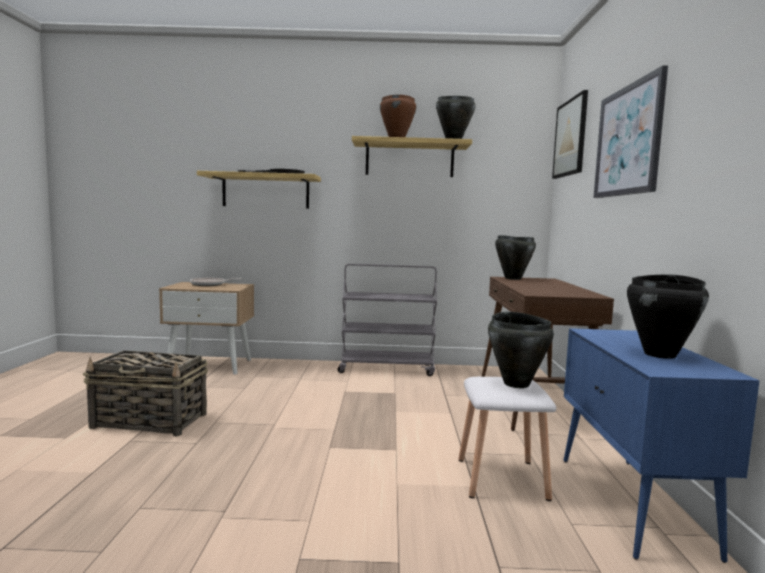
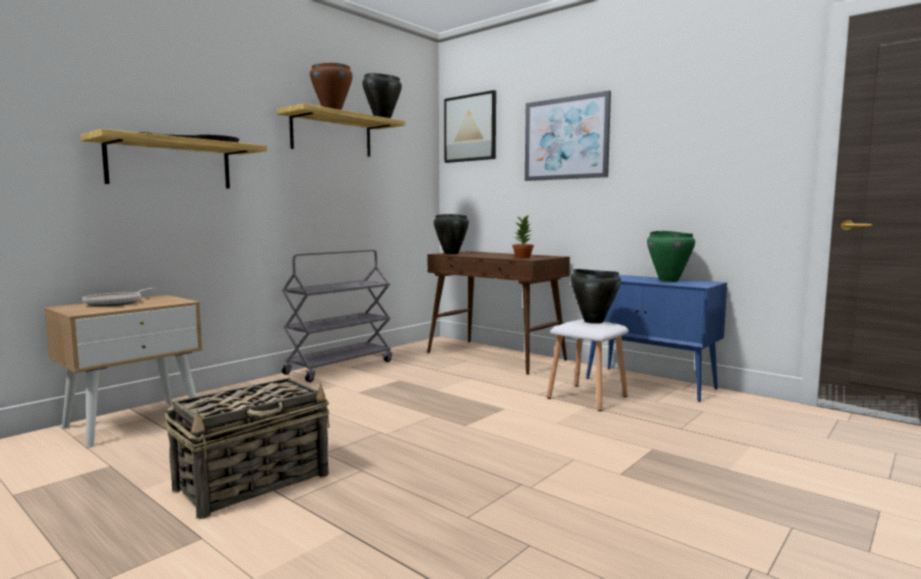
camera: 50 degrees left, 0 degrees up
(543, 291) = (523, 257): none -> potted plant
(660, 354) = (669, 280): black cooking pot -> green cooking pot

